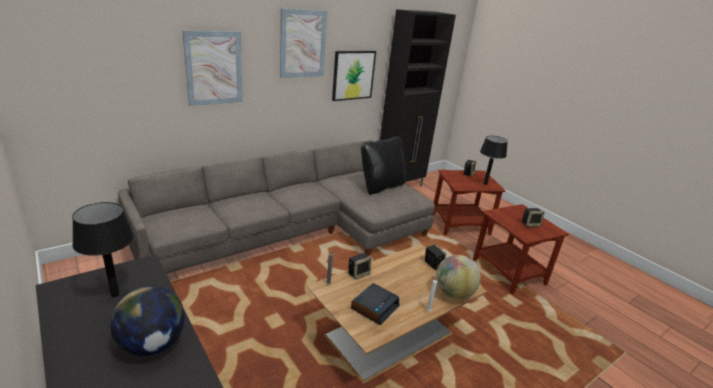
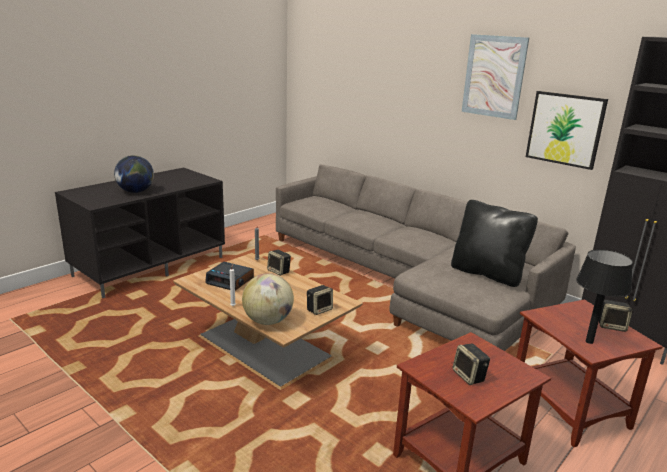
camera: 80 degrees right, 5 degrees down
(115, 295) = (177, 180): black table lamp -> none
(214, 68) = (403, 90): picture -> none

